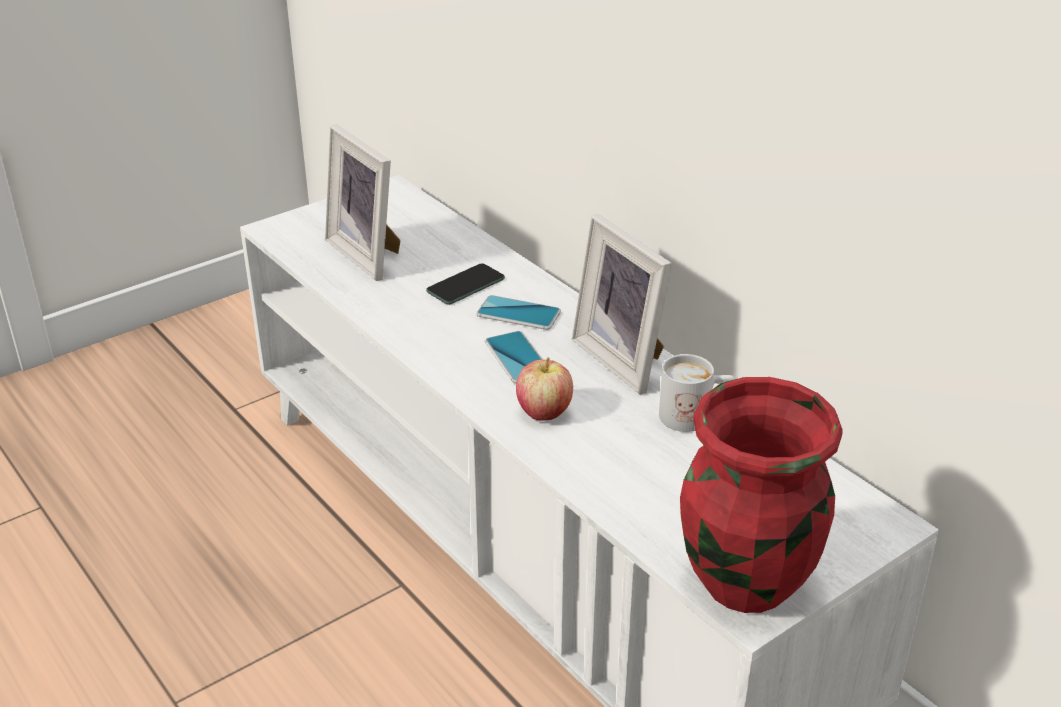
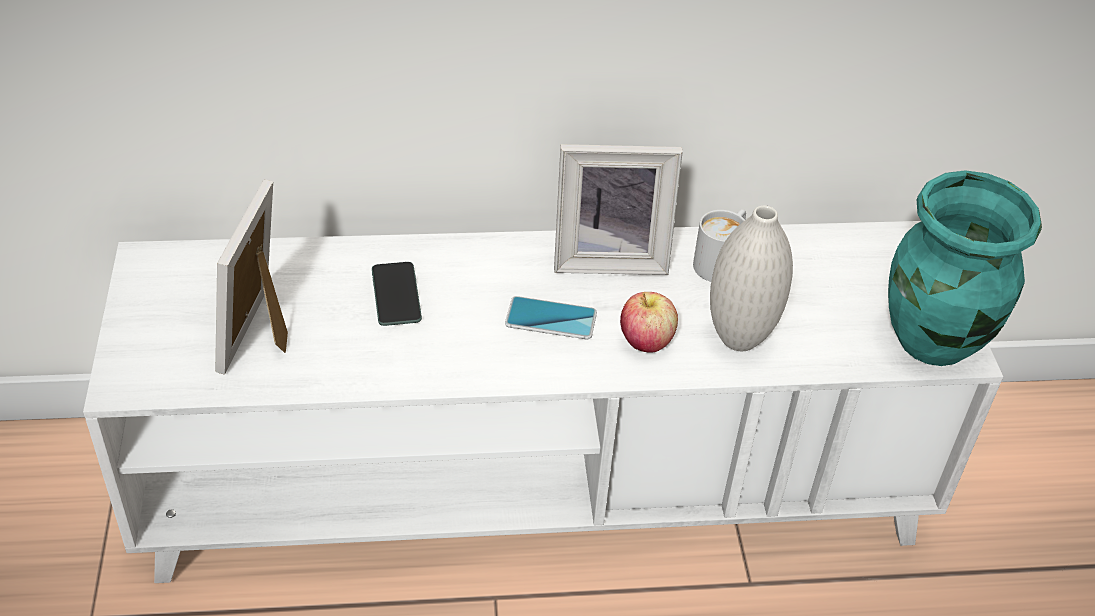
camera: 60 degrees left, 10 degrees up
(369, 254) = (264, 334): picture frame -> picture frame turned 105 degrees clockwise
(518, 314) = (479, 284): phone -> none
(605, 460) = (739, 338): none -> white vase
(744, 584) = (933, 342): red vase -> turquoise vase

